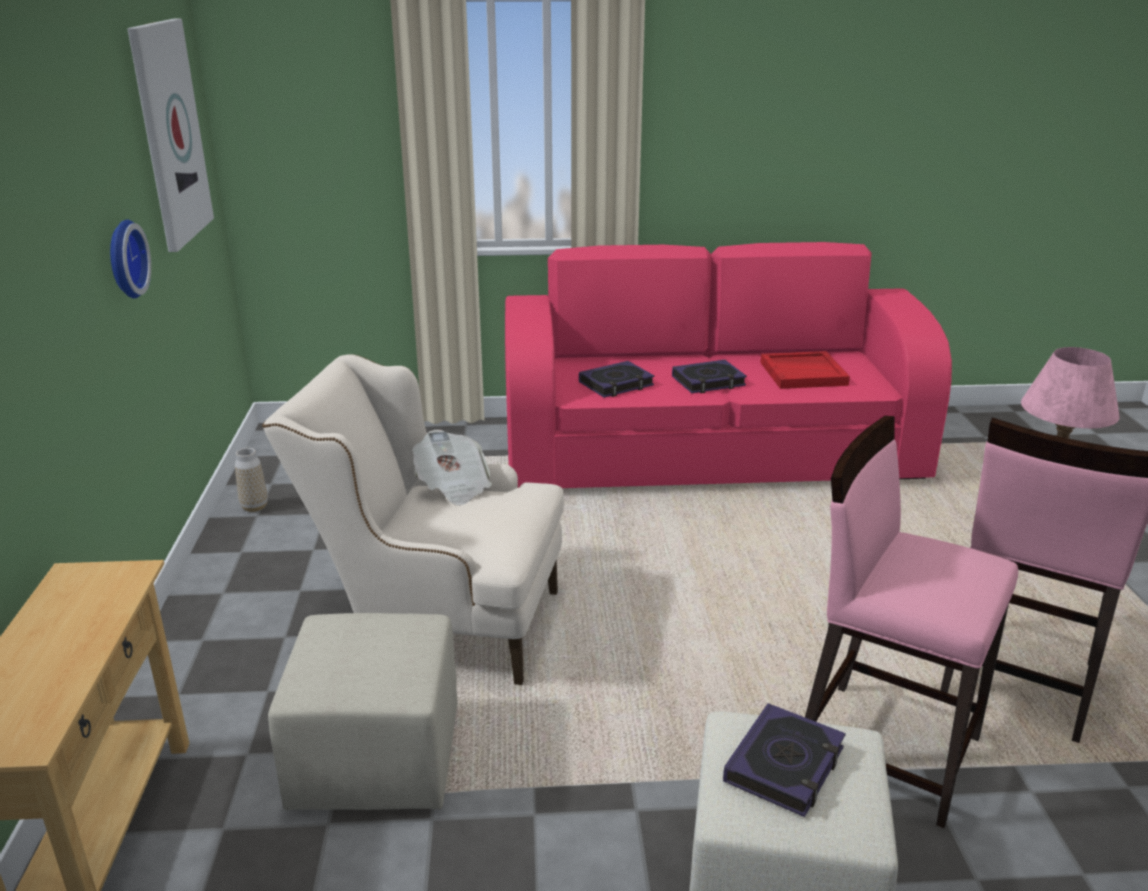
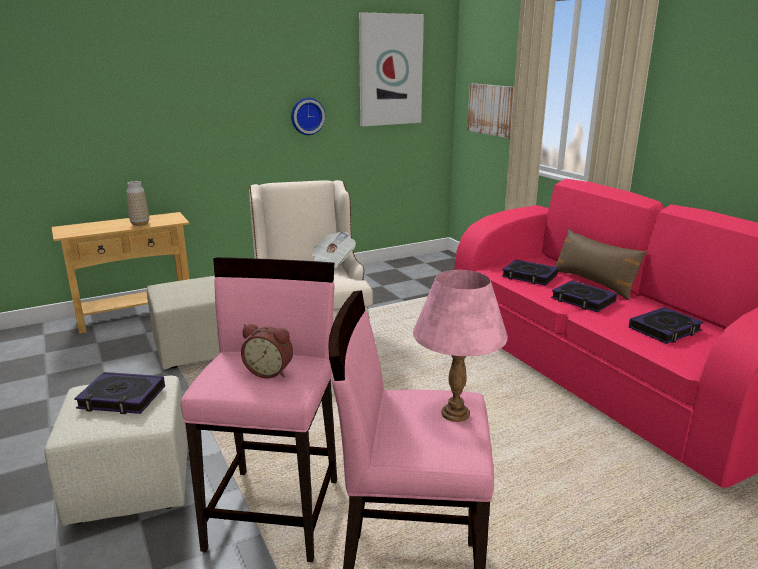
camera: 65 degrees right, 5 degrees down
(254, 507) = (371, 271): vase -> vase (140, 224)
(331, 172) = (492, 110): none -> picture
(666, 362) = (593, 283): none -> brown pillow
(803, 373) = (664, 330): red tray -> book
(941, 565) = (270, 371): none -> alarm clock

